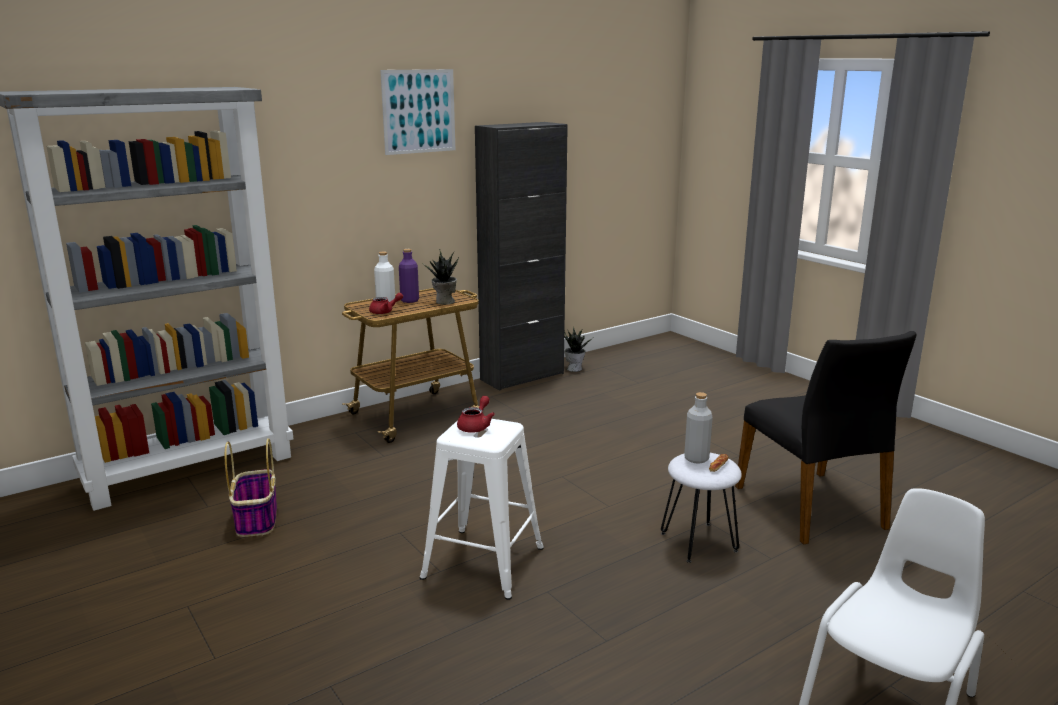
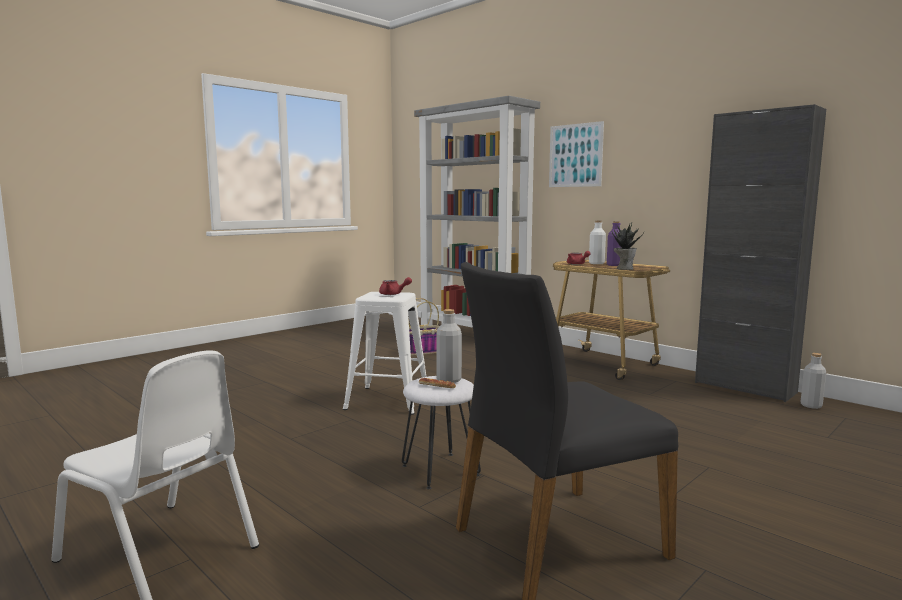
camera: 80 degrees right, 10 degrees down
(419, 111) = (674, 109): picture -> picture (575, 155)
(574, 368) = (811, 405): potted plant -> grey bottle

